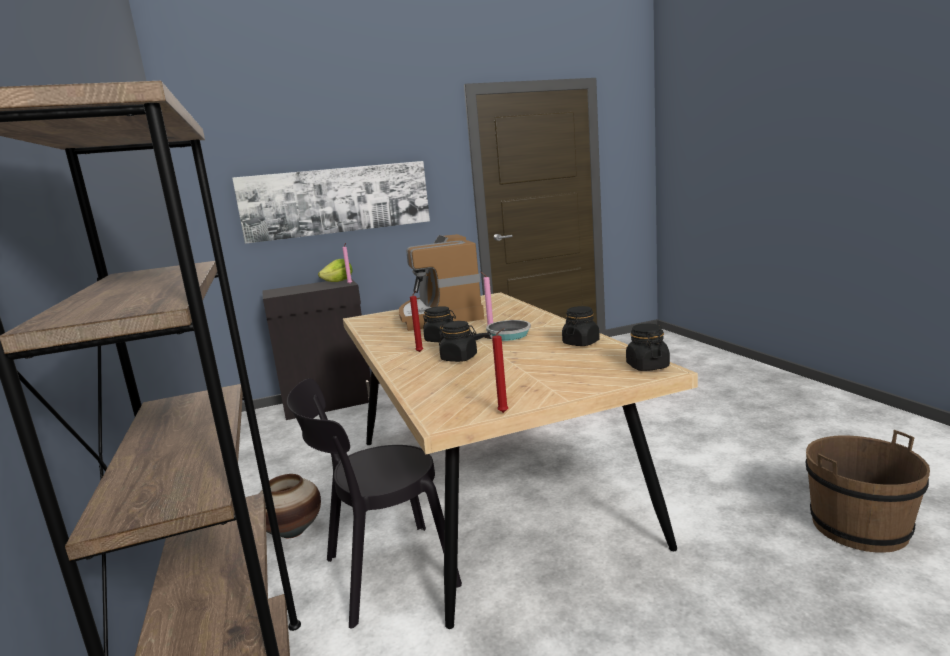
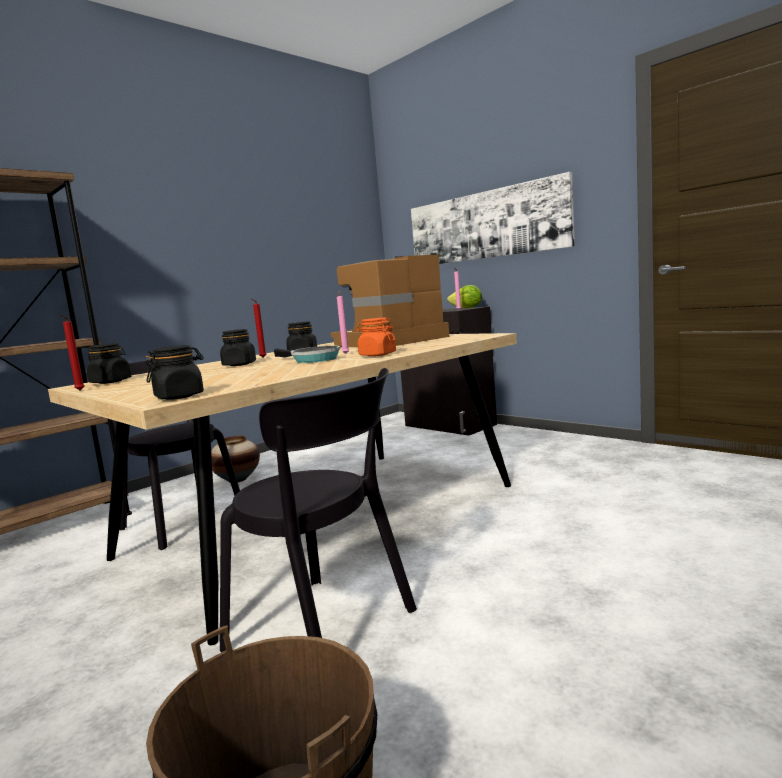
camera: 65 degrees right, 5 degrees down
(532, 321) = (377, 355): none -> orange jar
(581, 343) = (282, 374): black jar -> black jar (111, 382)
(681, 501) = (328, 632): none -> black chair

